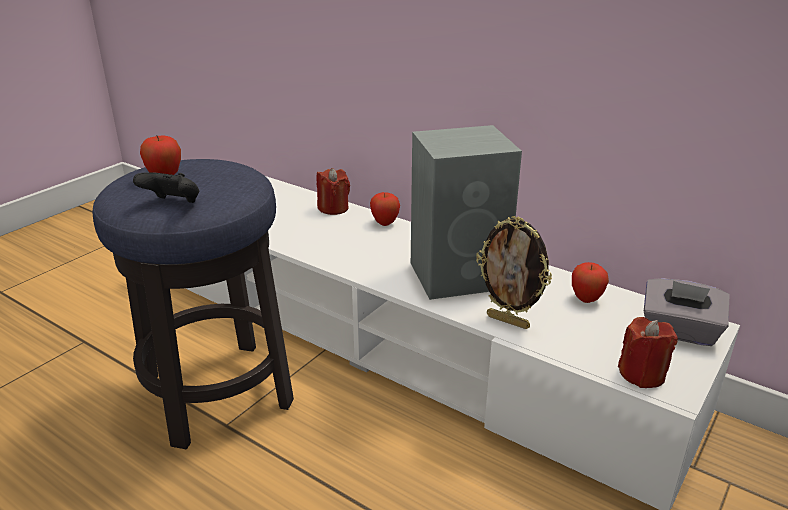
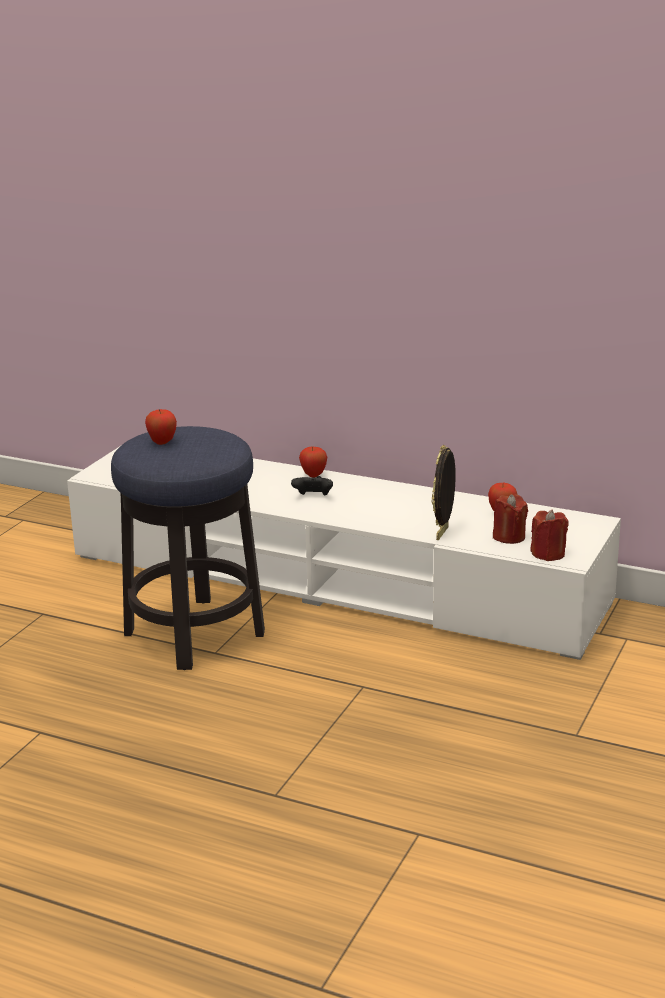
camera: 10 degrees left, 5 degrees down
(173, 204) = (187, 460): black game controller -> black game controller (313, 497)
(333, 208) = (259, 467): red candle -> red candle (509, 537)
(460, 275) = (395, 507): grey speaker -> none
(508, 321) = (443, 533): picture frame -> picture frame turned 90 degrees clockwise
(679, 331) = (575, 526): grey tissue box -> none

